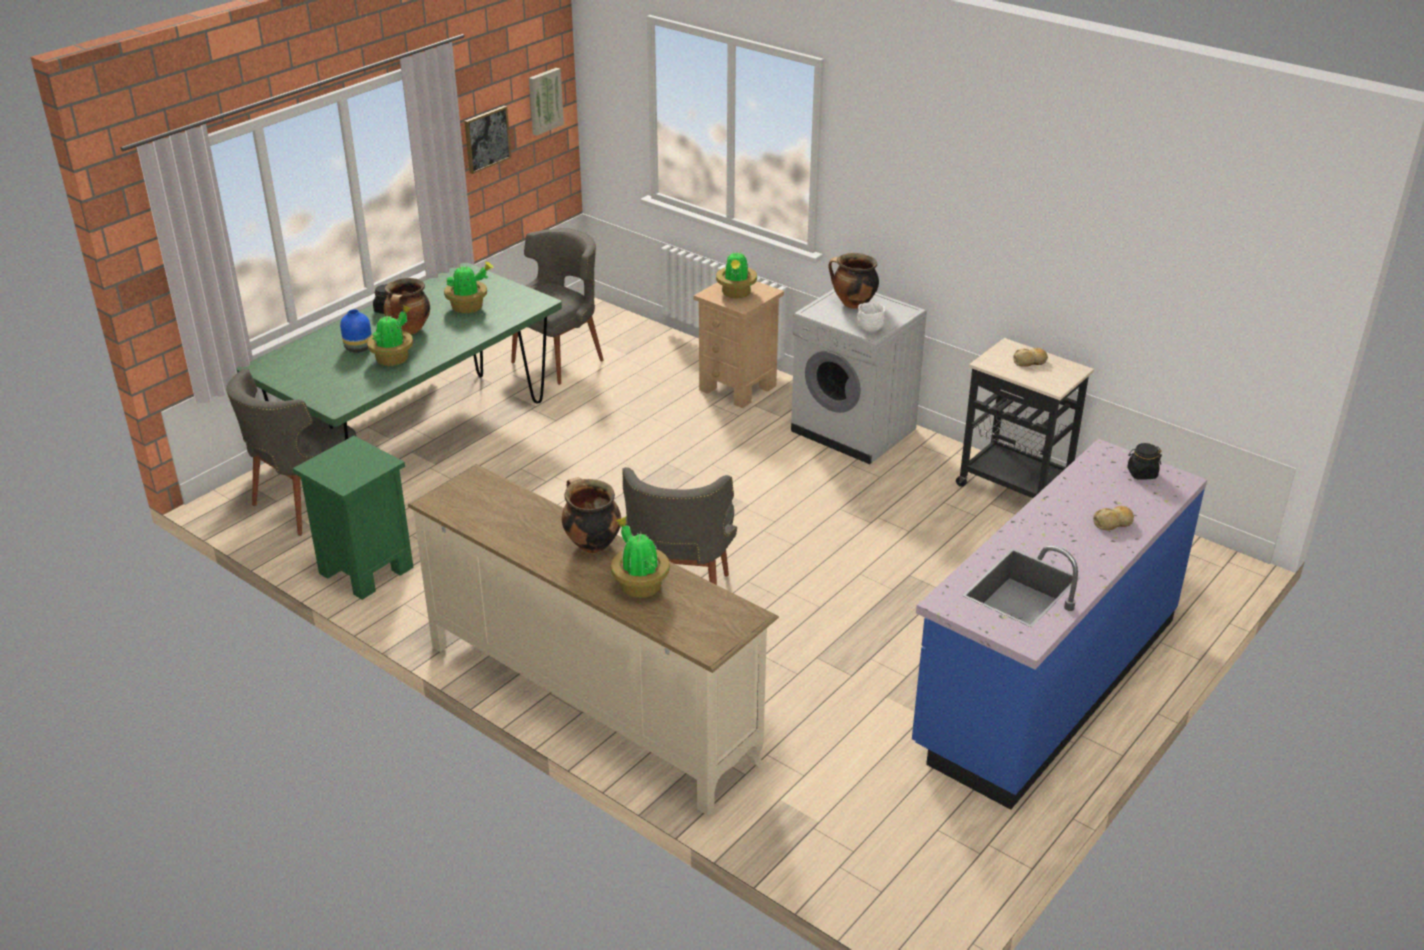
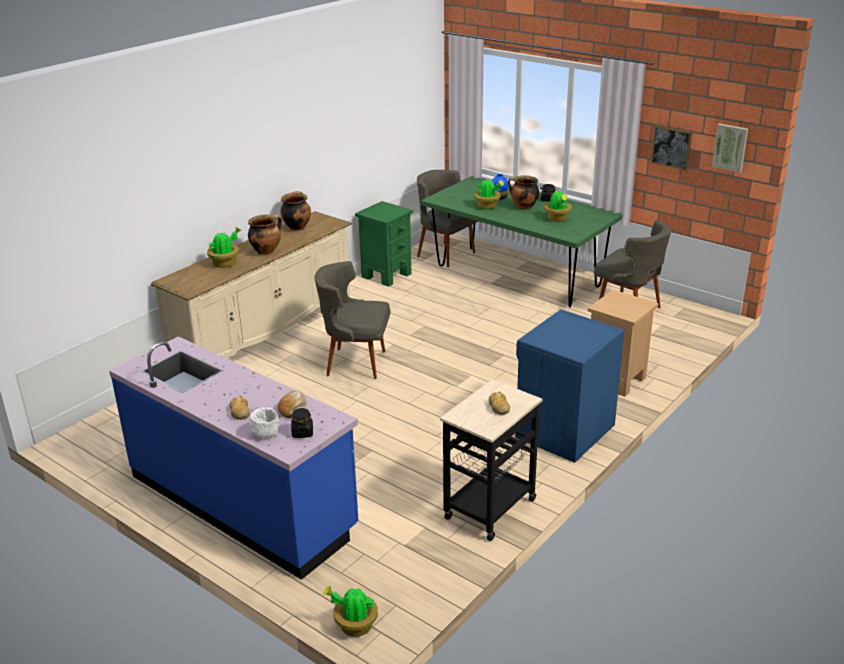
camera: 90 degrees right, 5 degrees down
(736, 293) = (621, 304): potted plant -> potted plant (354, 626)
(852, 431) = (563, 431): white washing machine -> blue washing machine
(853, 304) = (583, 332): cooking pot -> cooking pot (296, 227)
(869, 330) = (539, 337): white bowl -> white bowl (265, 434)
(1091, 483) = (293, 408): none -> bread

